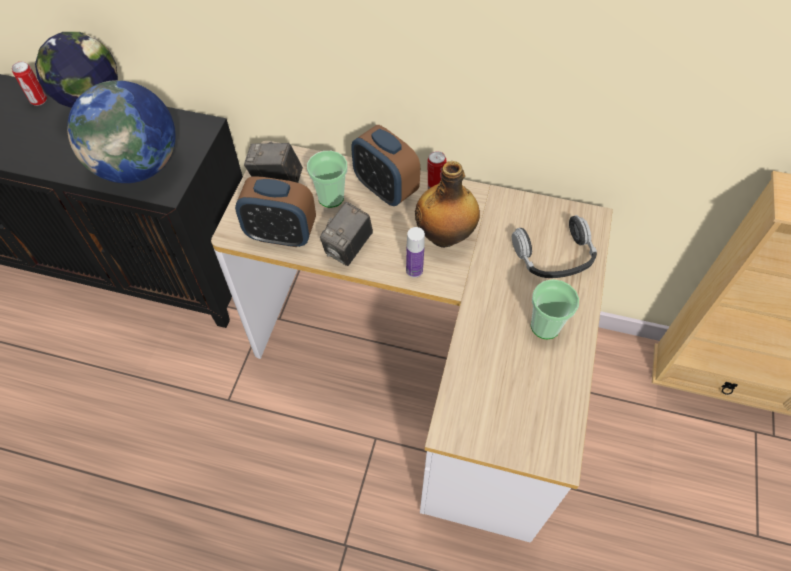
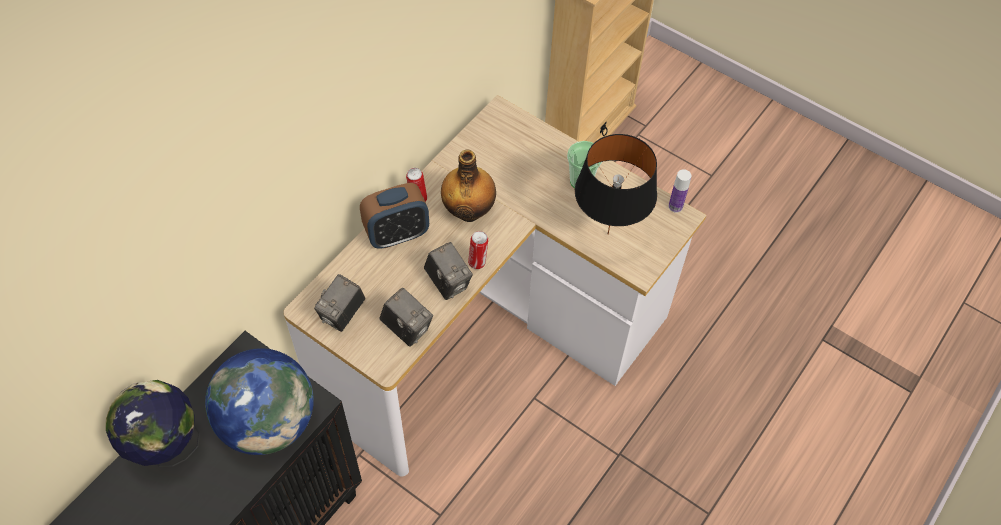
camera: 70 degrees left, 0 degrees up
(39, 101) = (106, 507): can -> can (478, 262)
(281, 234) = (407, 328): alarm clock -> camera
(331, 197) = (385, 278): cup -> none
(414, 270) = (493, 244): bottle -> bottle (675, 206)
(486, 377) = (607, 233): none -> black table lamp
(554, 256) = (523, 149): headphones -> none

